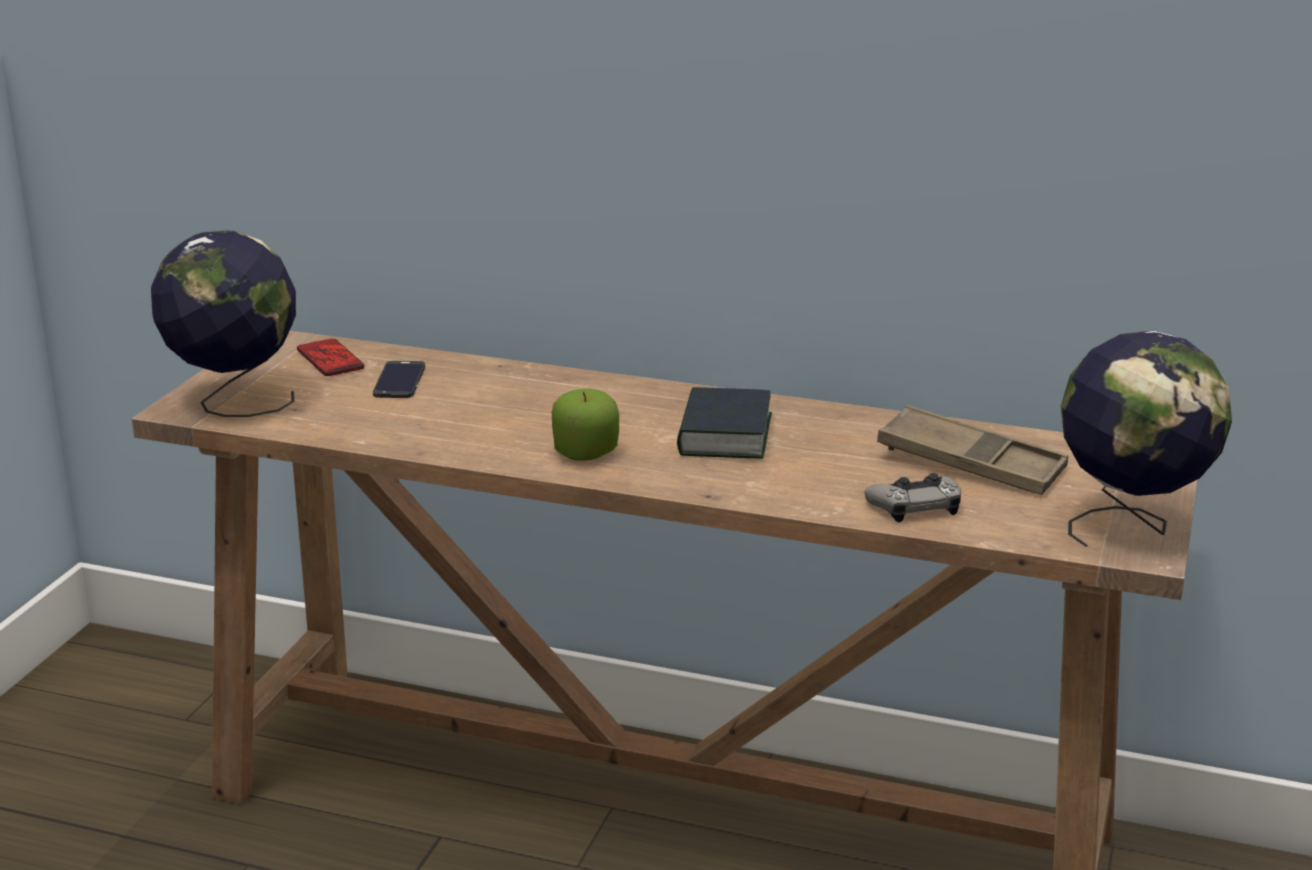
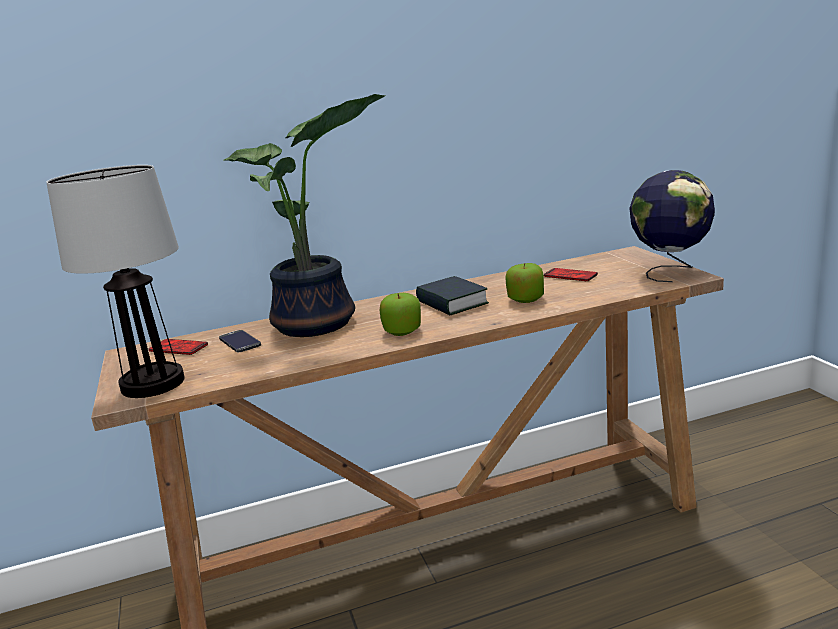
camera: 35 degrees left, 5 degrees down
(234, 402) = (153, 384): globe -> table lamp
(516, 395) = (318, 325): none -> potted plant
(825, 475) = (525, 299): none -> apple
(915, 506) = (584, 294): grey game controller -> none
(970, 463) = (570, 276): brown tray -> phone

